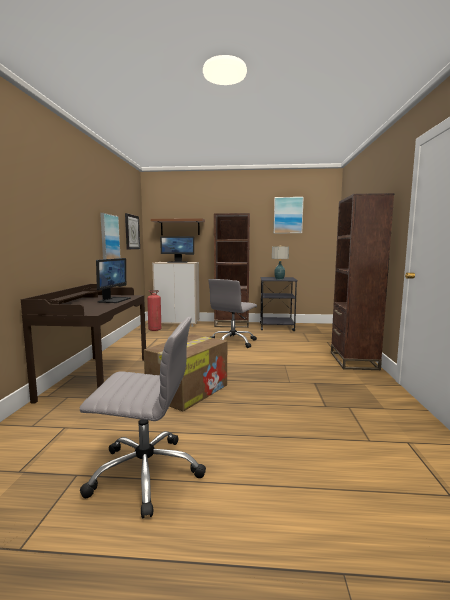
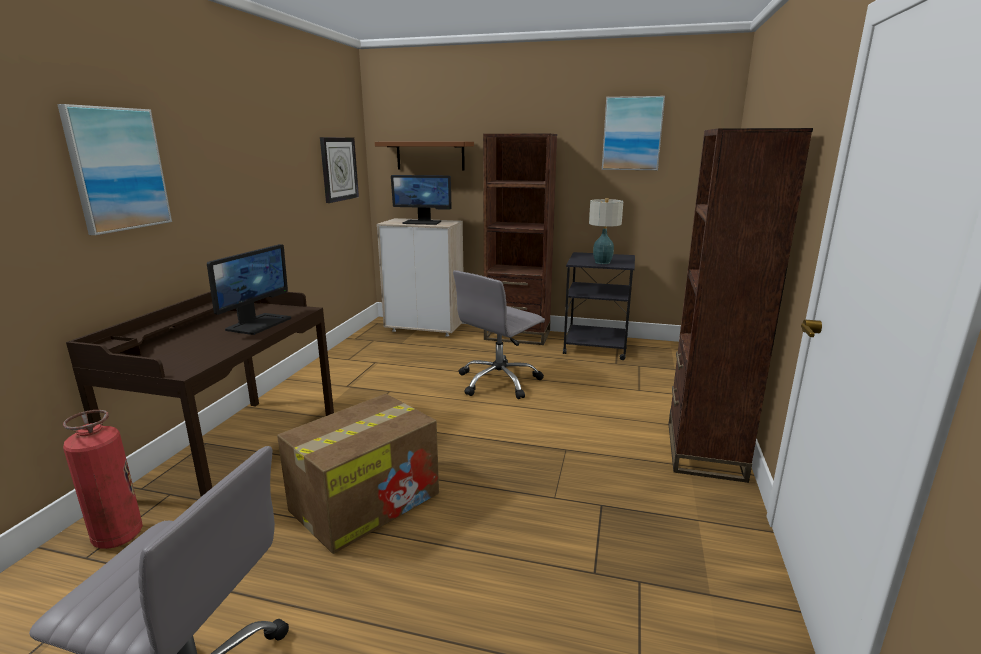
camera: 10 degrees right, 10 degrees up
(109, 237) = (282, 189): picture -> picture (117, 169)
(154, 329) = (381, 340): fire extinguisher -> fire extinguisher (118, 536)

